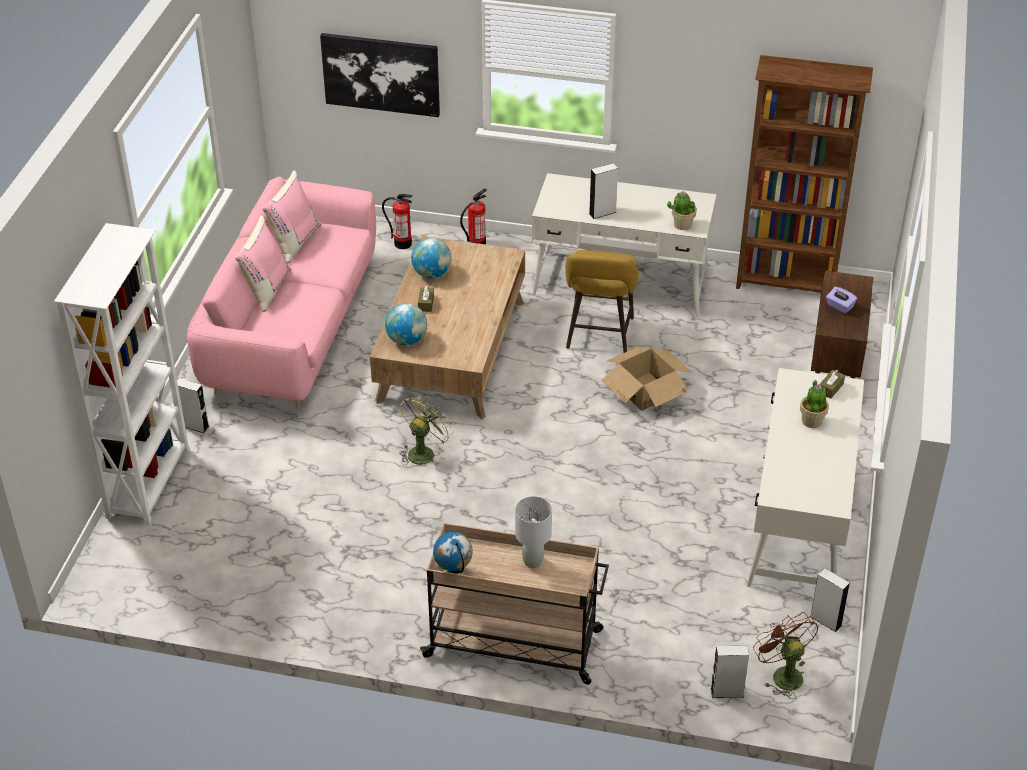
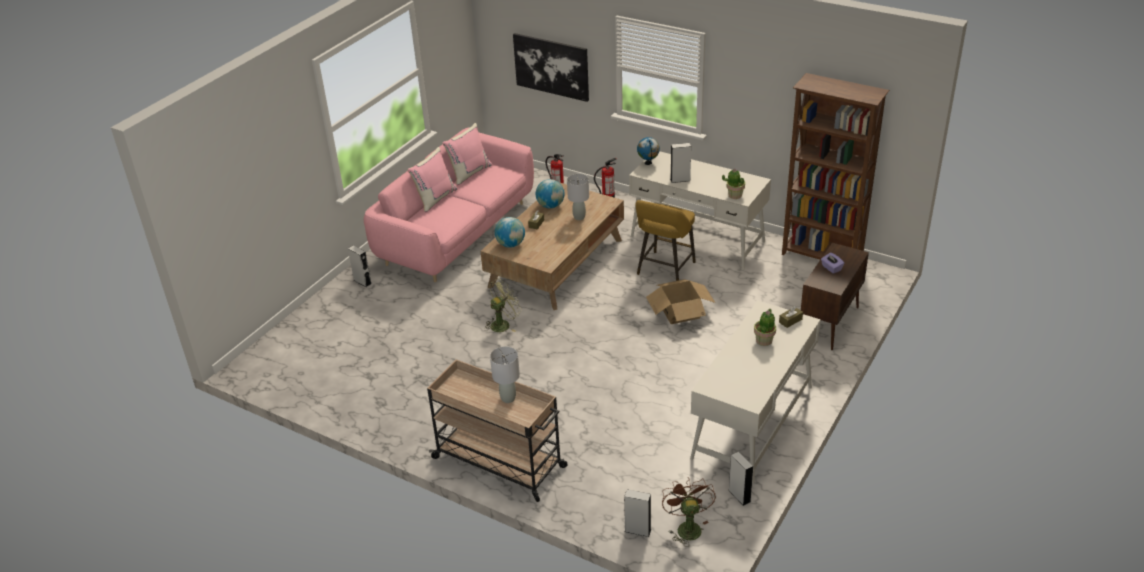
camera: 20 degrees right, 5 degrees down
(150, 483) = (315, 311): white bookcase -> none
(453, 571) = (449, 393): globe -> globe (648, 163)
(479, 285) = (579, 217): none -> grey table lamp

